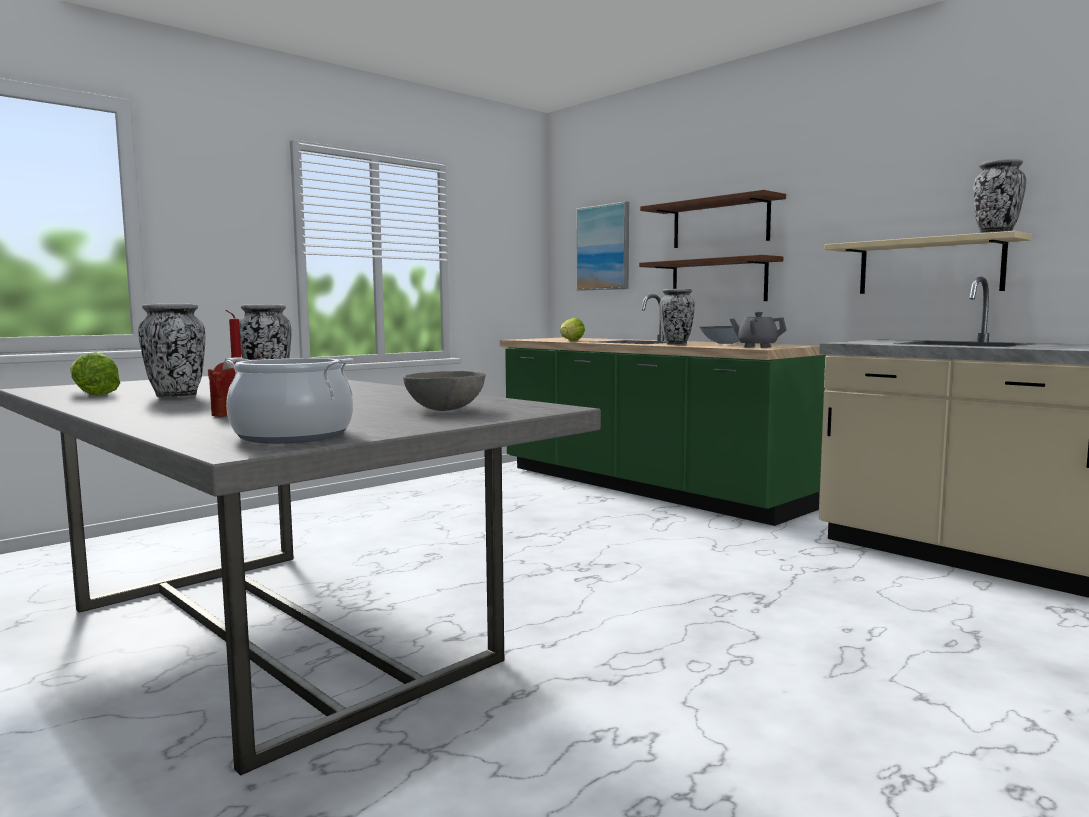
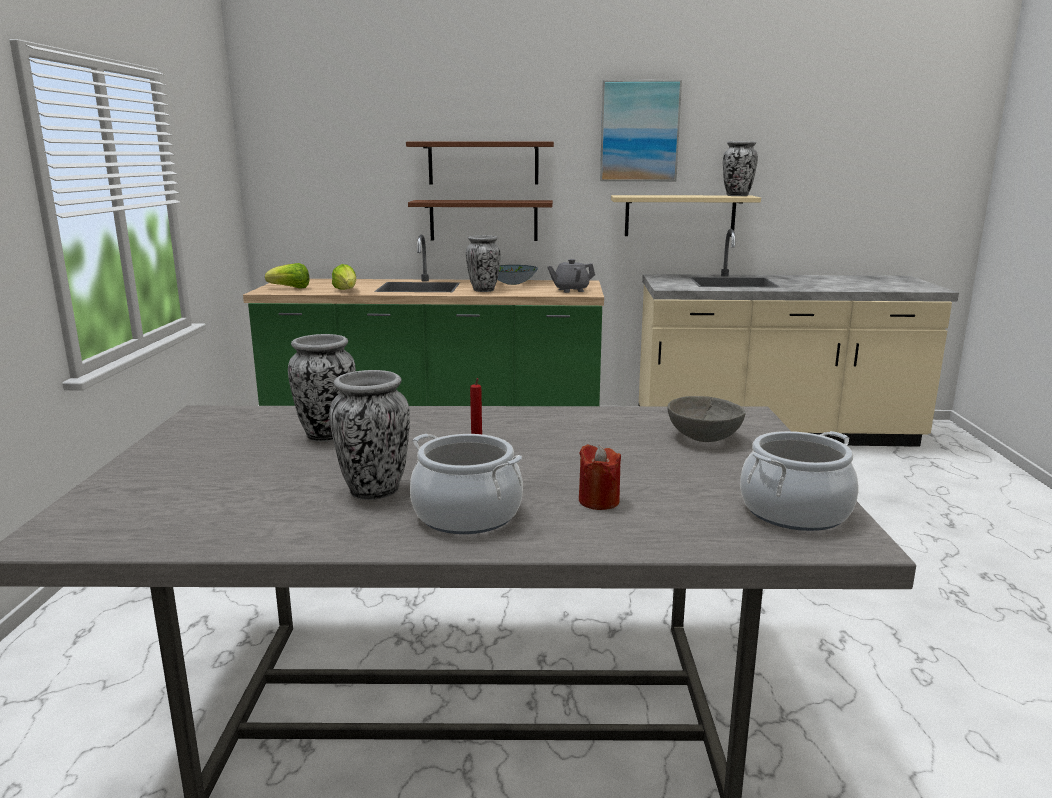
camera: 45 degrees left, 10 degrees up
(92, 394) = (234, 521): lettuce -> lettuce (290, 288)
(160, 406) = (467, 514): none -> cooking pot
(603, 247) = (330, 177): picture -> picture (639, 131)

